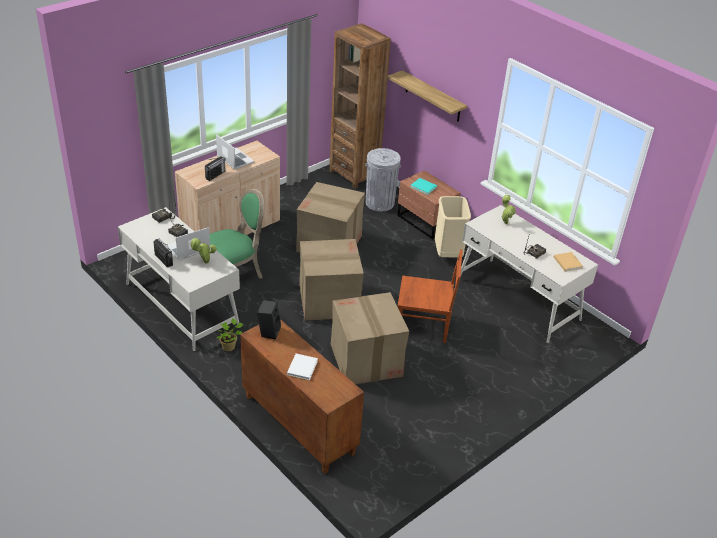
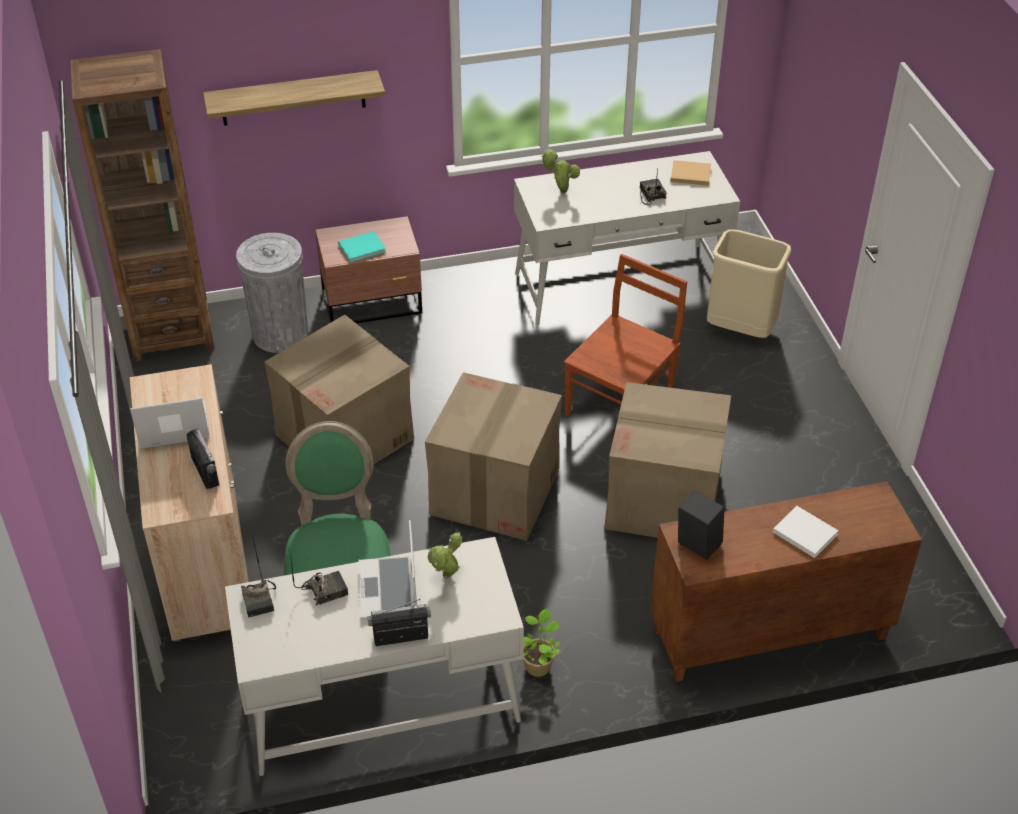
camera: 60 degrees left, 5 degrees up
(448, 253) = (469, 310): beige trash can -> beige trash can (741, 329)

